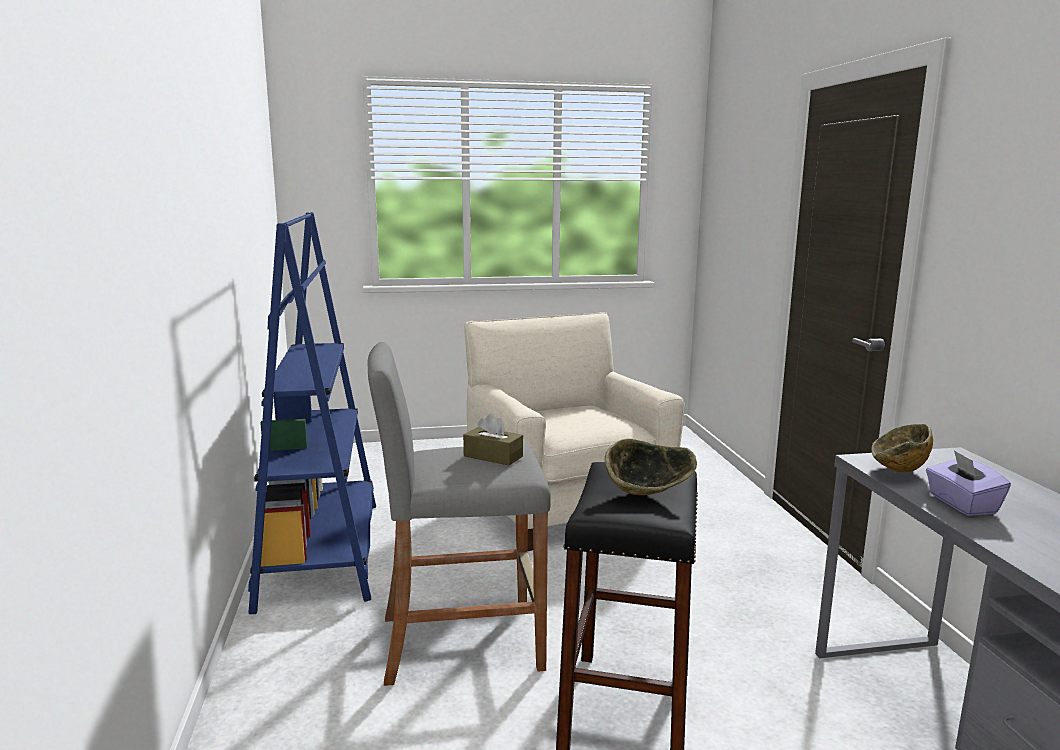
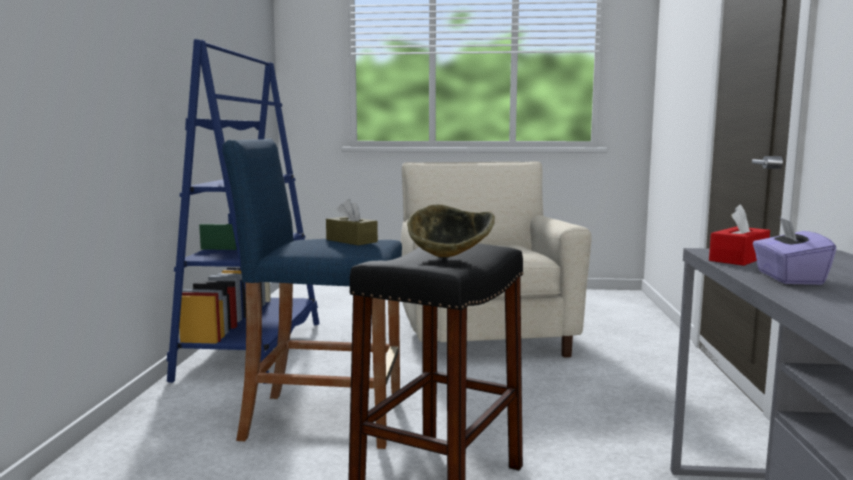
camera: 15 degrees right, 5 degrees down
(461, 642) = (324, 419): grey stool -> blue stool
(897, 472) = (738, 258): bowl -> red tissue box

